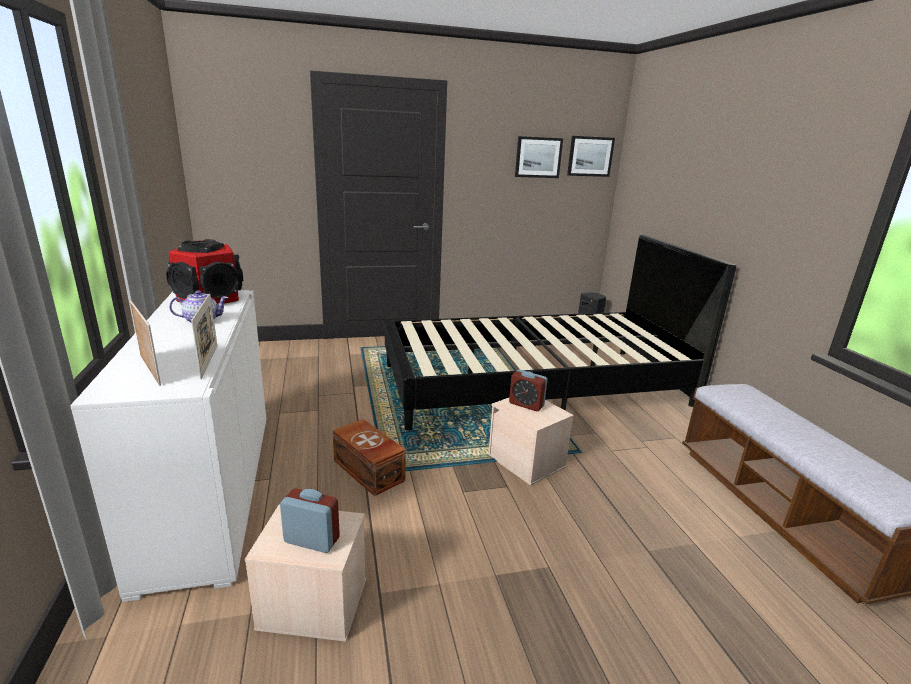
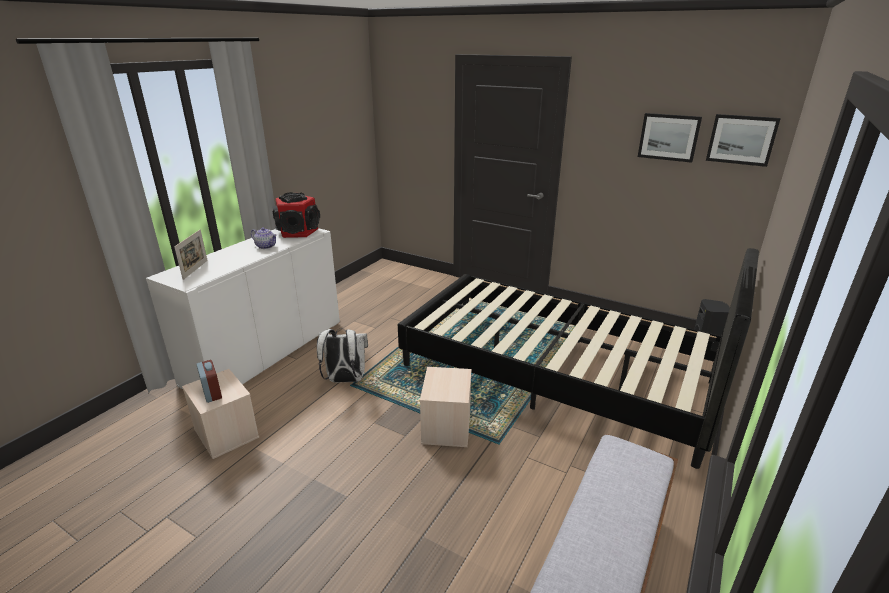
camera: 45 degrees right, 5 degrees up
(209, 361) = (221, 273): picture frame -> none
(368, 471) = (345, 380): brown storage box -> white backpack
(526, 404) = (448, 378): alarm clock -> none

